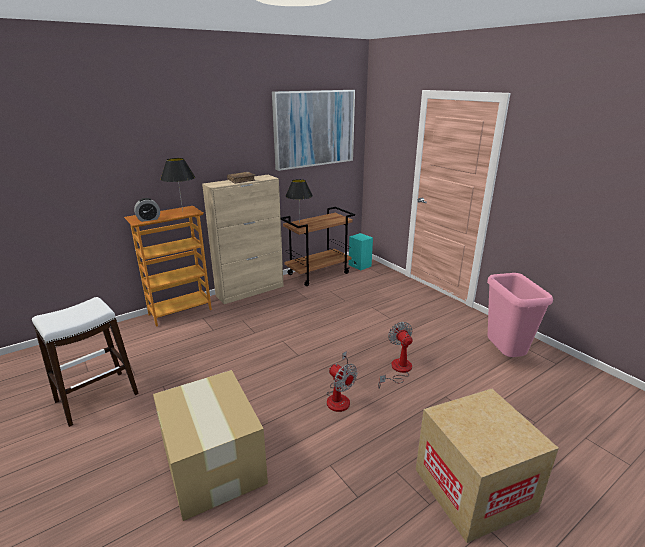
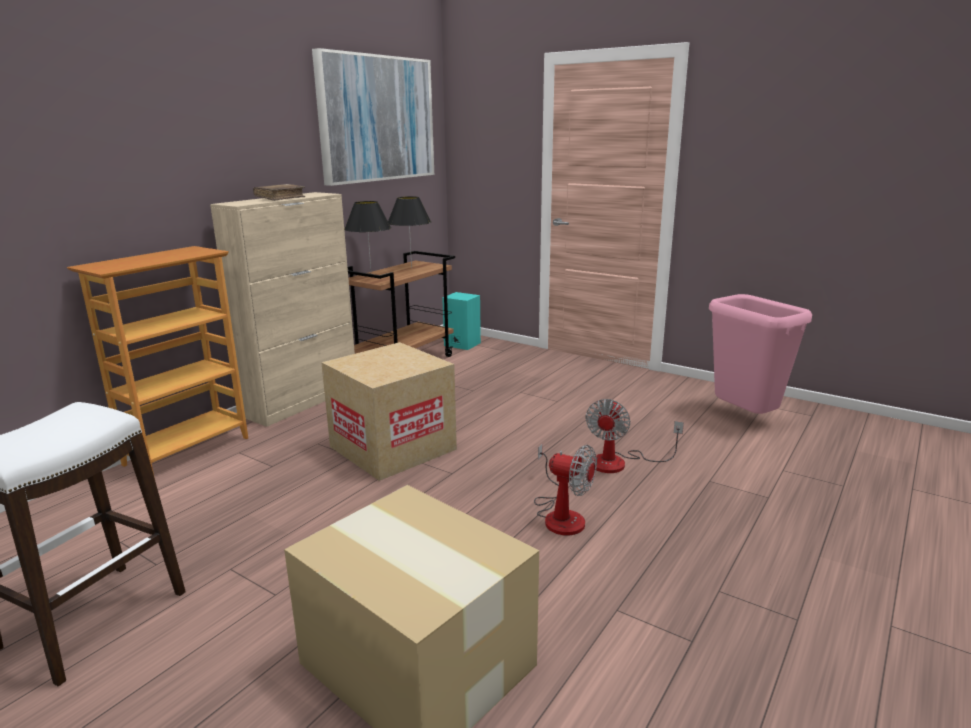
camera: 20 degrees left, 5 degrees down
(148, 219) = (127, 265): alarm clock -> none
(182, 212) = (185, 253): black table lamp -> black table lamp (411, 268)
(398, 370) = (619, 462): fan -> fan turned 120 degrees counterclockwise
(473, 489) = (837, 584): cardboard box -> cardboard box (393, 448)

